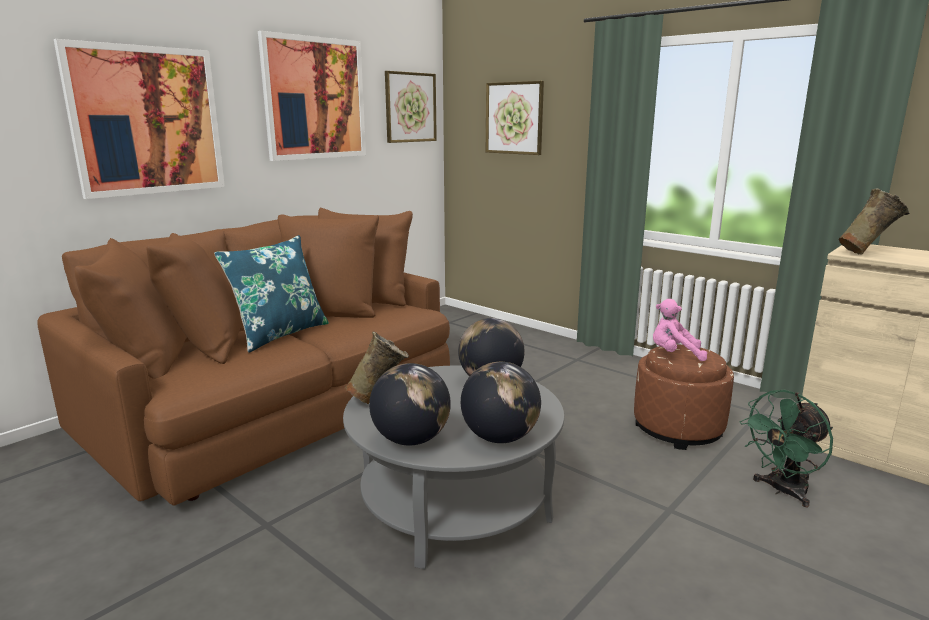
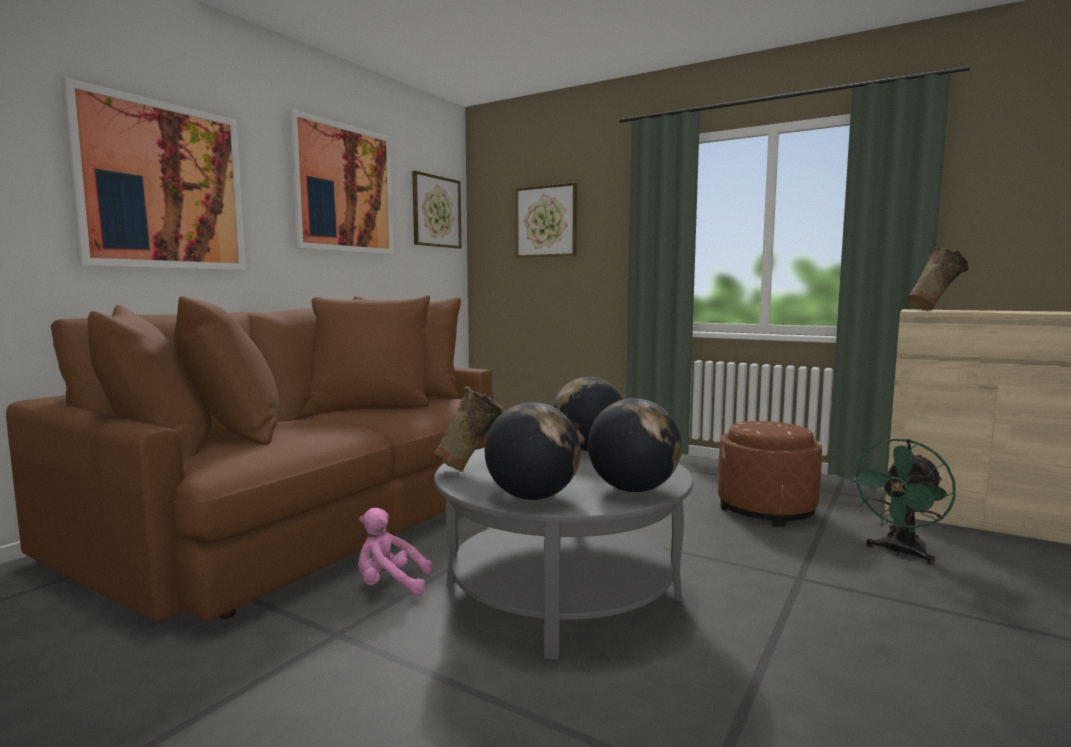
camera: 10 degrees left, 10 degrees down
(279, 334) = (324, 421): blue pillow -> none
(674, 354) = (758, 427): pink plush toy -> pink plush toy (390, 585)

